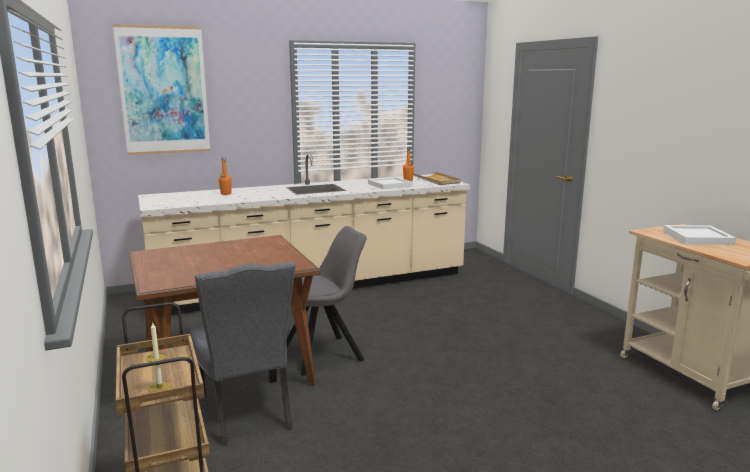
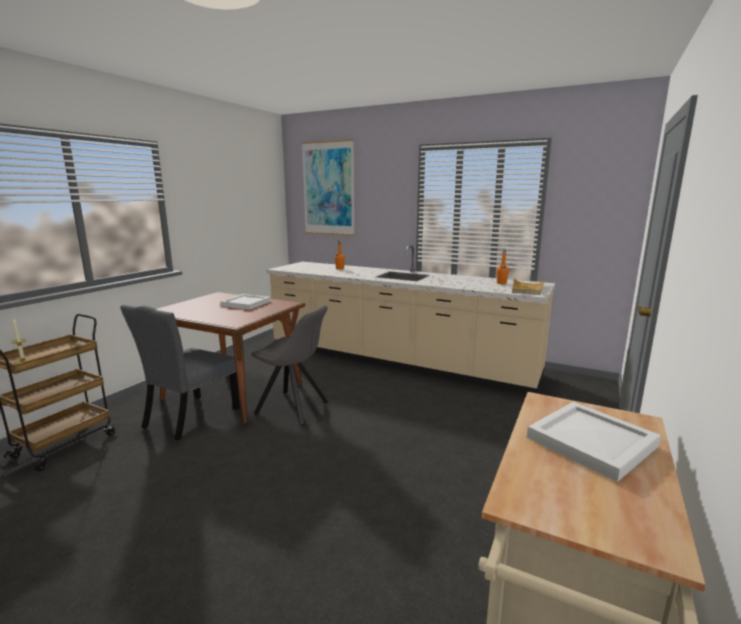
camera: 50 degrees right, 0 degrees up
(389, 185) = (467, 283): white tray -> white tray (246, 303)

